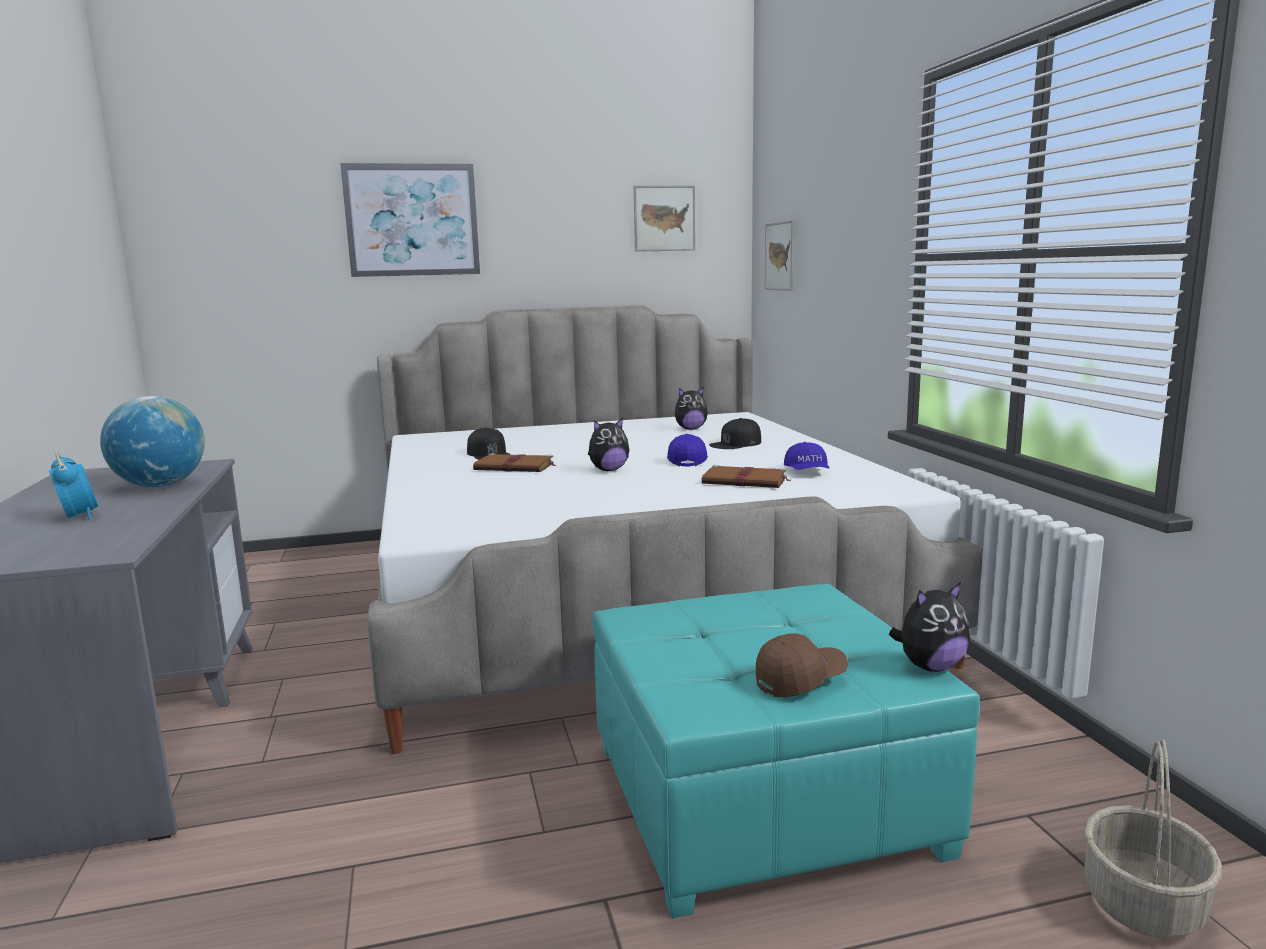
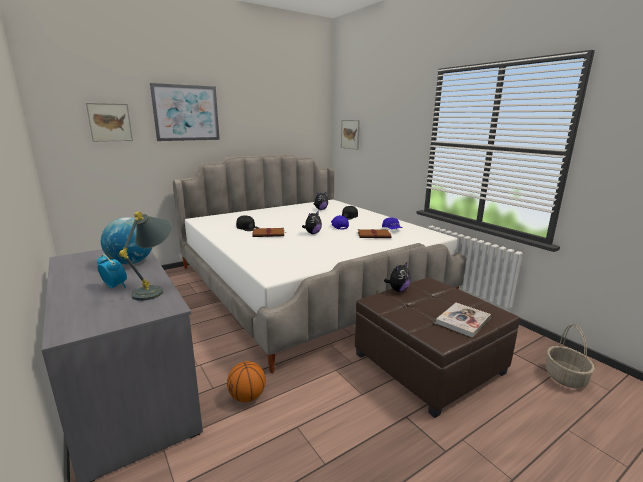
camera: 20 degrees left, 5 degrees up
(131, 526) = (156, 289): none -> grey table lamp
(309, 789) = (247, 397): none -> basketball
(664, 218) = (297, 115): picture -> picture (110, 122)
(762, 796) = (428, 363): turquoise ottoman -> brown ottoman
(800, 680) = (463, 320): brown cap -> book
(930, 666) = (497, 308): plush toy -> plush toy (398, 290)

